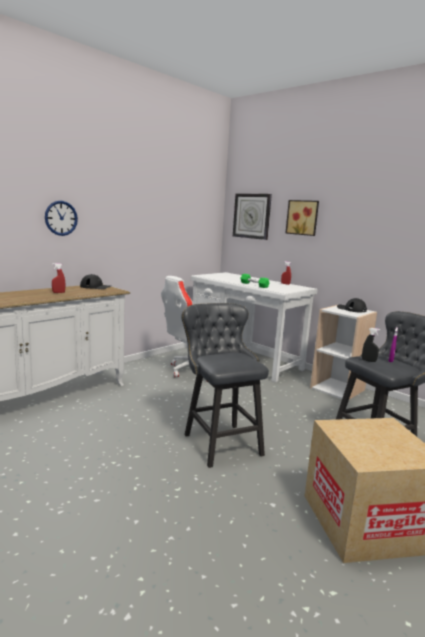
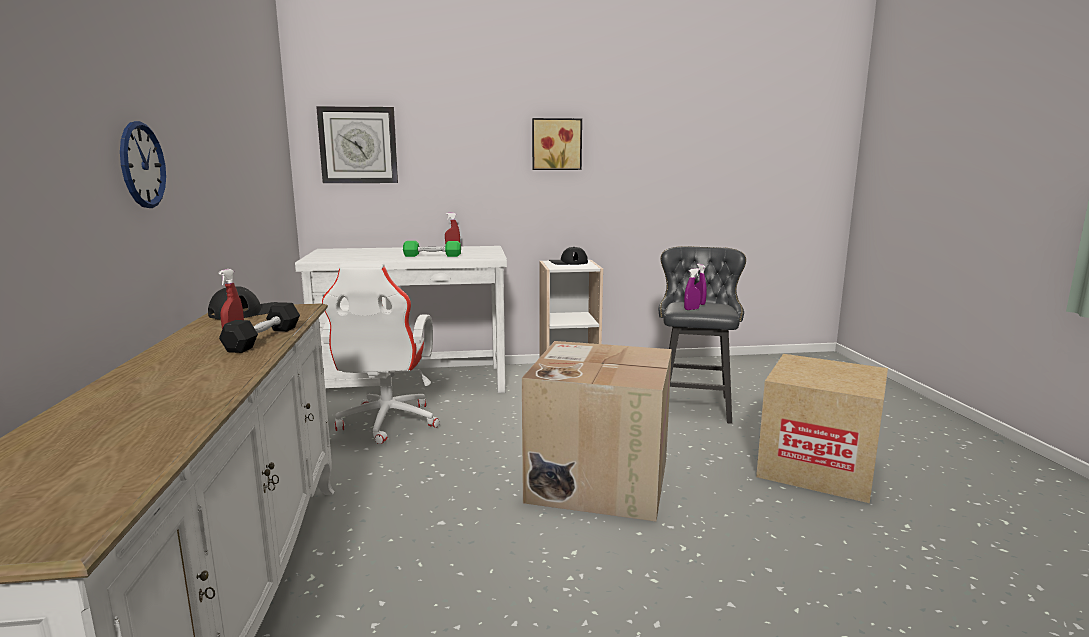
camera: 50 degrees left, 0 degrees up
(62, 295) = (264, 338): none -> black dumbbell
(218, 439) = (597, 478): grey stool -> cardboard box
(303, 217) = (459, 143): picture -> picture (556, 144)
(368, 361) = (691, 309): black spray bottle -> purple spray bottle

